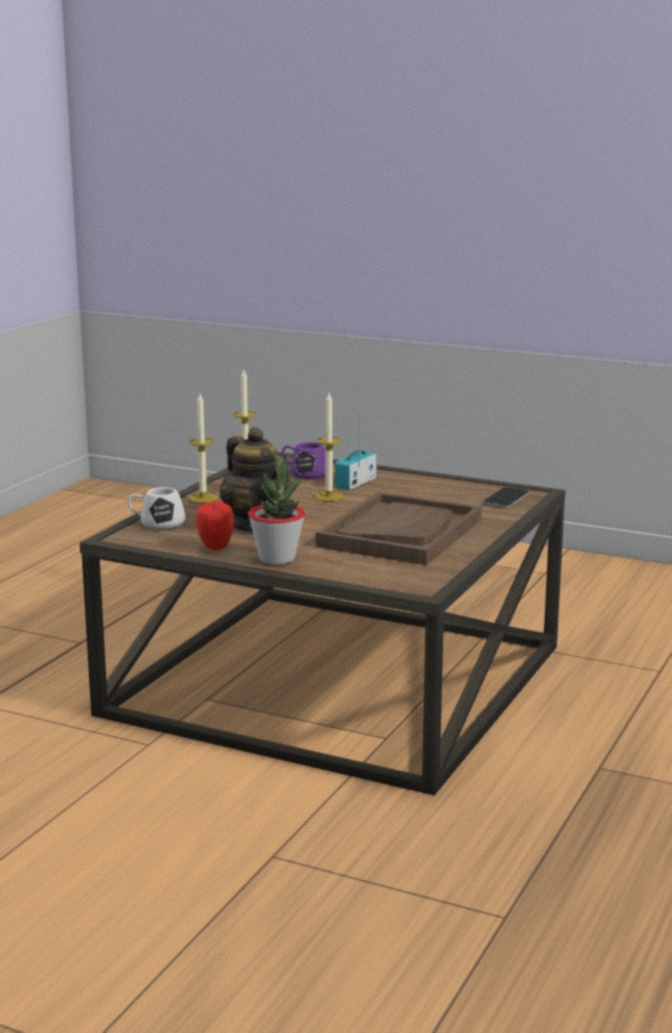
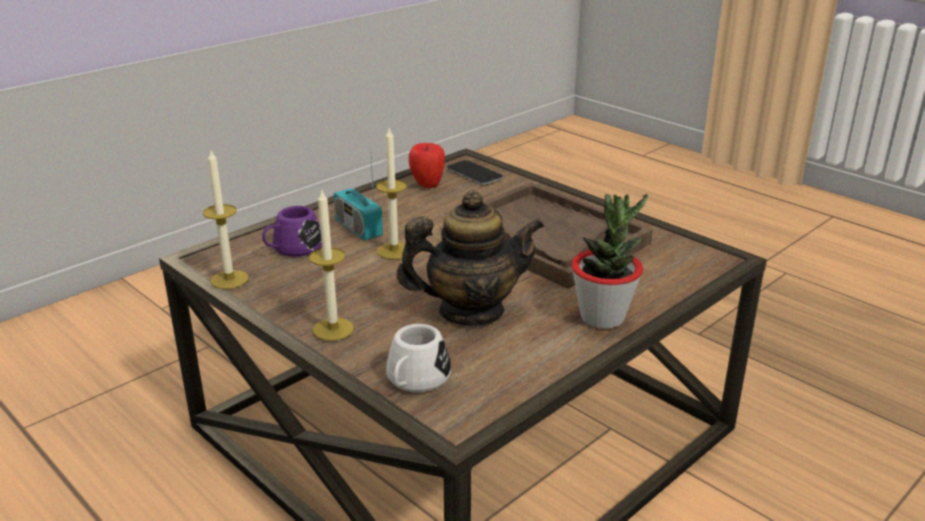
camera: 70 degrees left, 10 degrees up
(215, 547) = (536, 352): apple -> apple (427, 185)

